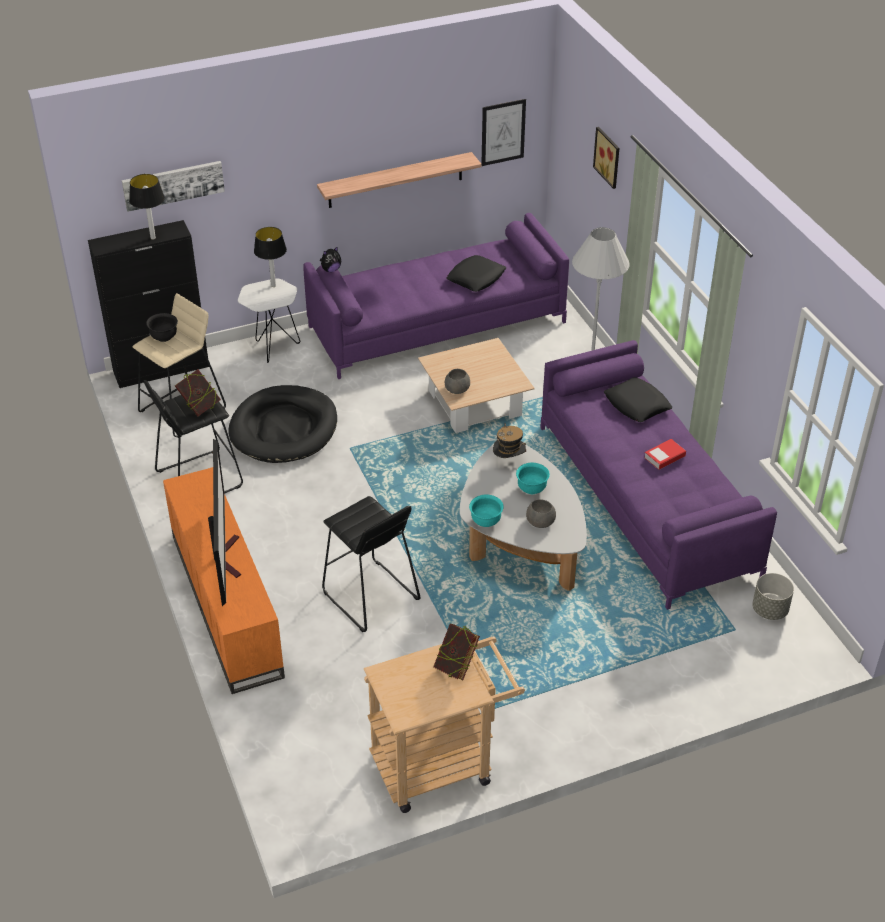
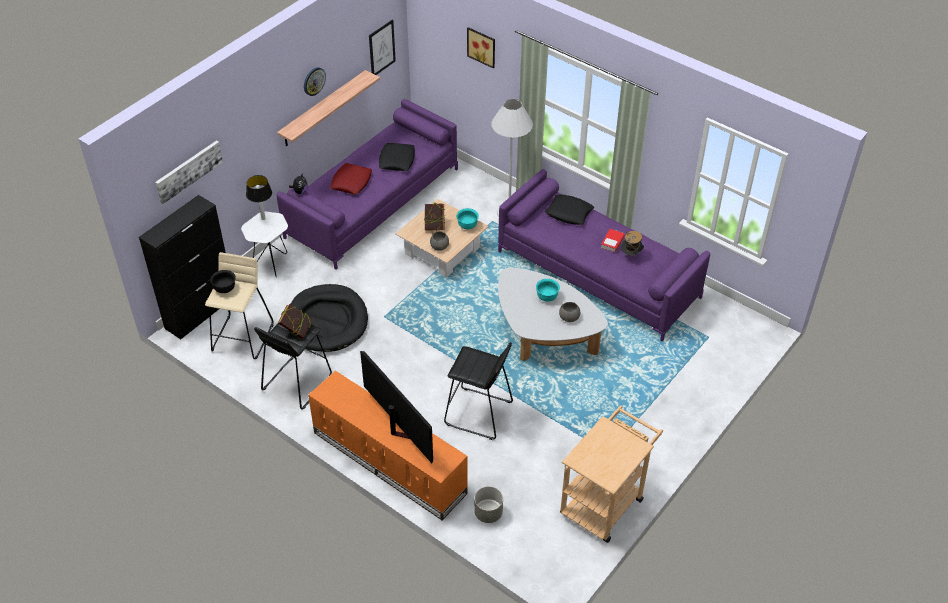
camera: 30 degrees left, 5 degrees up
(152, 238) = (188, 217): table lamp -> none
(384, 138) = (314, 81): none -> wall clock
(405, 283) = (351, 182): none -> red pillow
(456, 667) = (615, 434): book -> book (434, 226)
(485, 521) = (536, 331): turquoise bowl -> turquoise bowl (467, 226)
(508, 461) = (518, 284): hat -> hat (631, 255)
(770, 610) = (718, 315): grey planter -> grey planter (488, 513)

